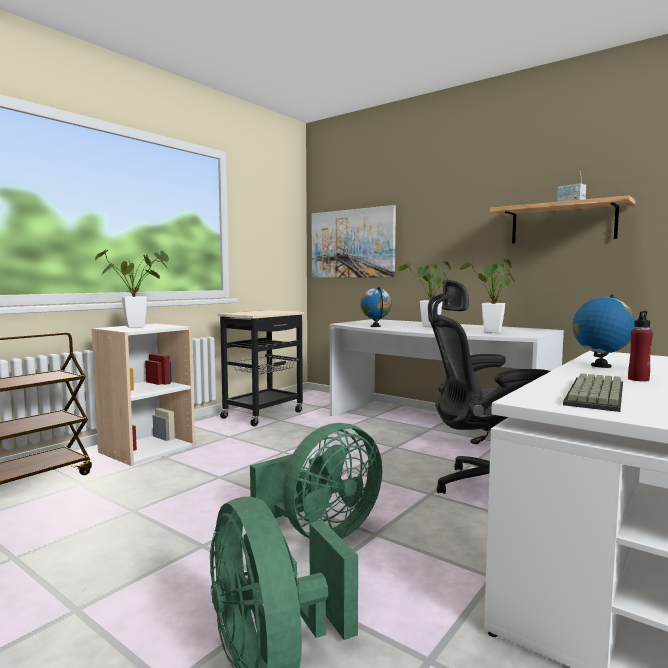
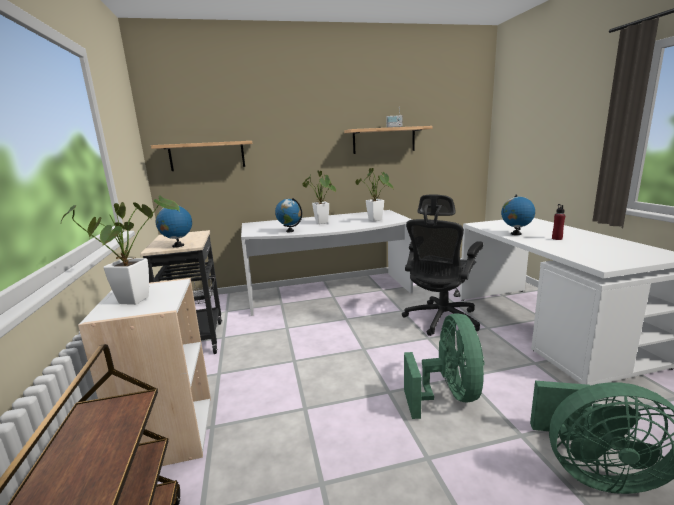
camera: 50 degrees left, 10 degrees up
(246, 313) = (178, 246): none -> globe
(352, 243) = (207, 156): picture -> shelf
(598, 394) = (592, 252): keyboard -> none

